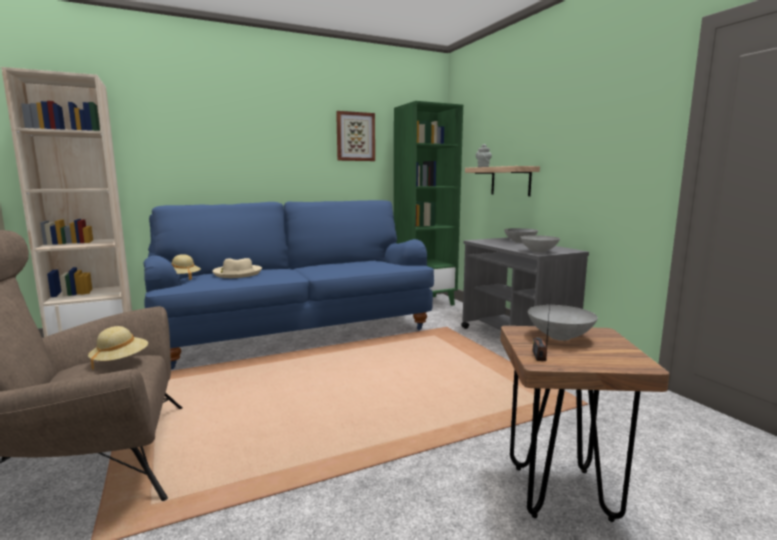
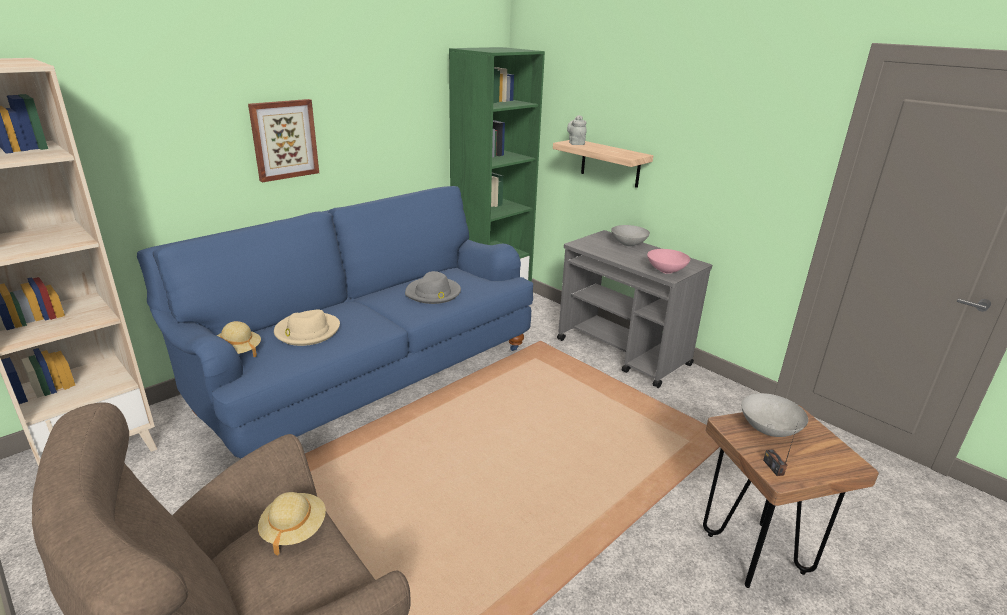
camera: 20 degrees left, 15 degrees up
(347, 266) = (433, 293): none -> grey hat
(355, 136) = (402, 94): picture -> picture (284, 139)
(539, 251) = (666, 271): grey bowl -> pink bowl

